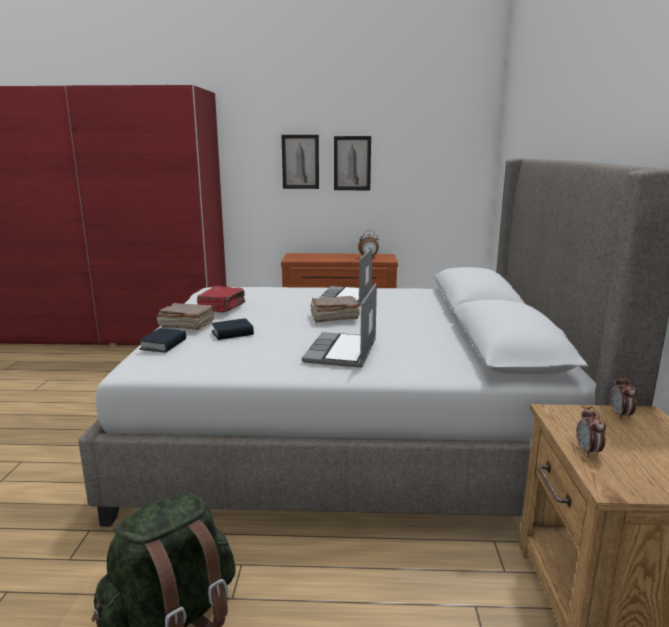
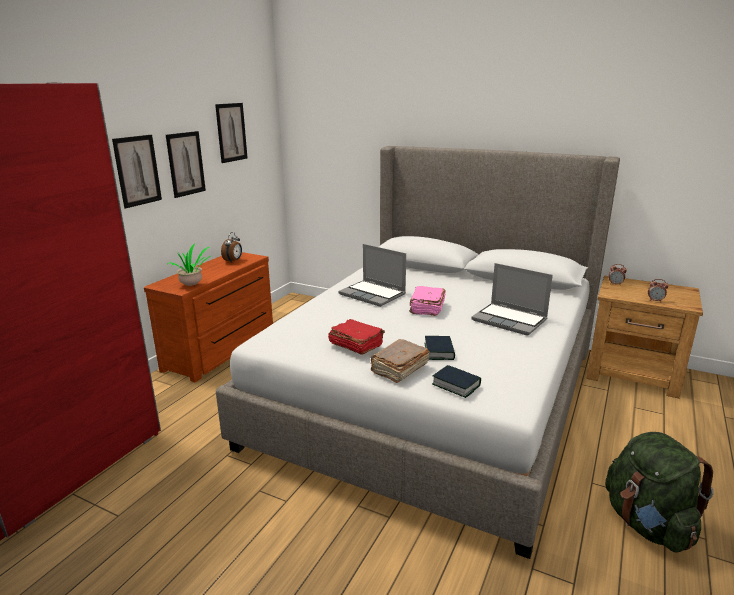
camera: 65 degrees left, 5 degrees up
(302, 259) = (193, 285): none -> potted plant
(334, 317) = (426, 308): brown book -> pink book
(416, 141) = (231, 132): none -> picture

